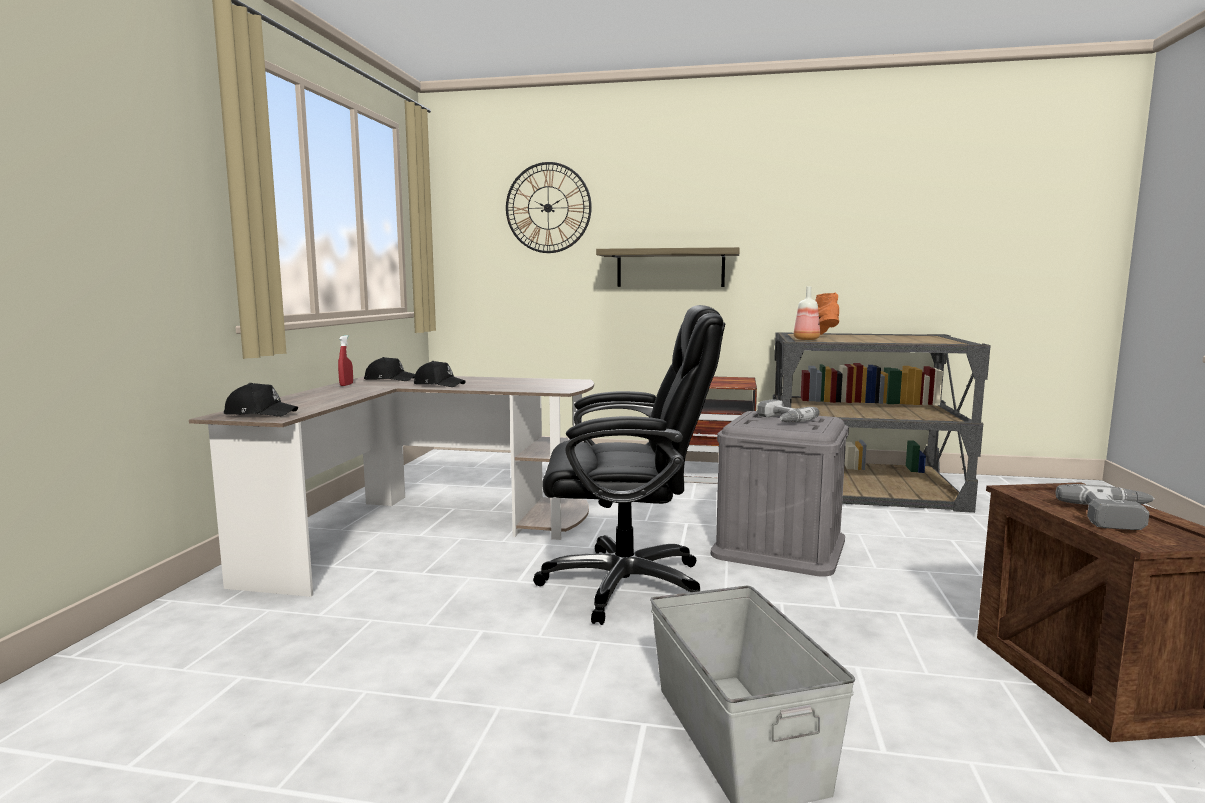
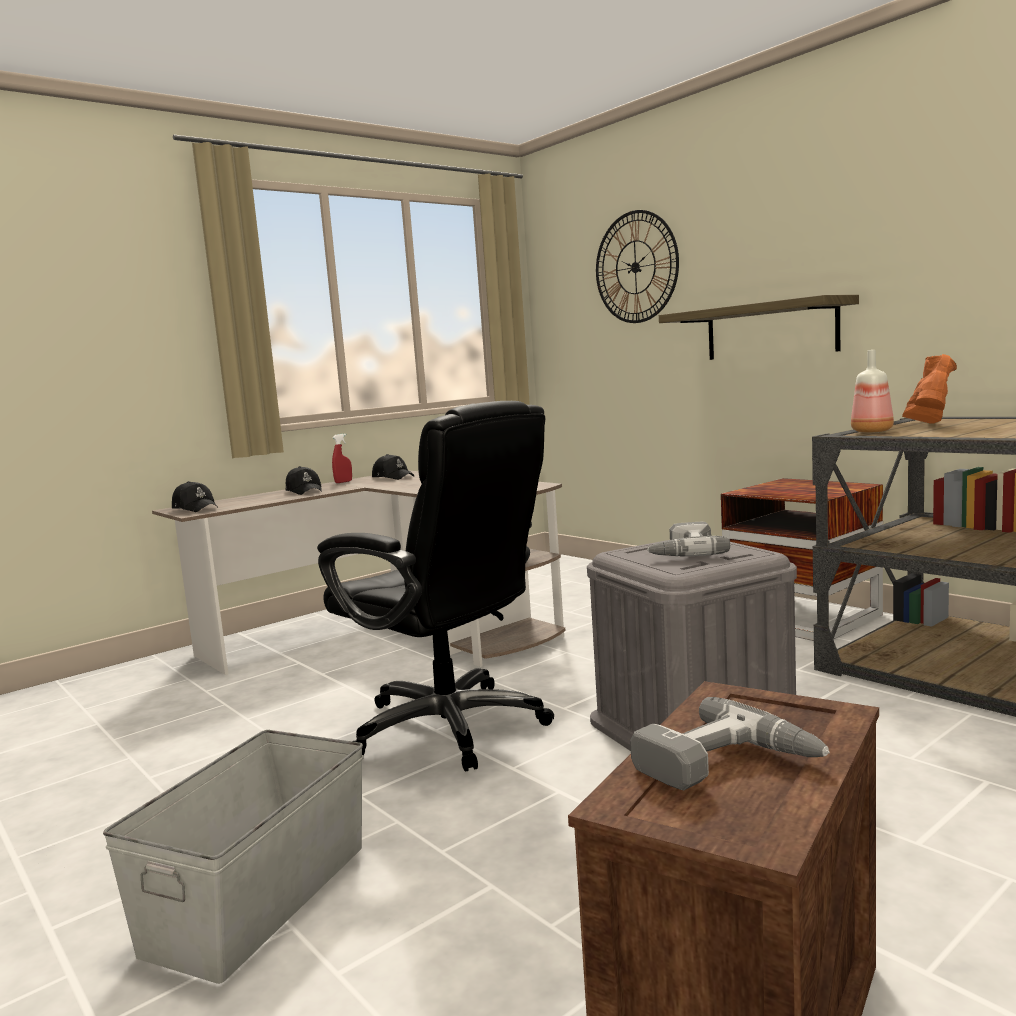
camera: 40 degrees right, 0 degrees up
(439, 384) = (407, 484): black cap -> black cap (304, 491)

